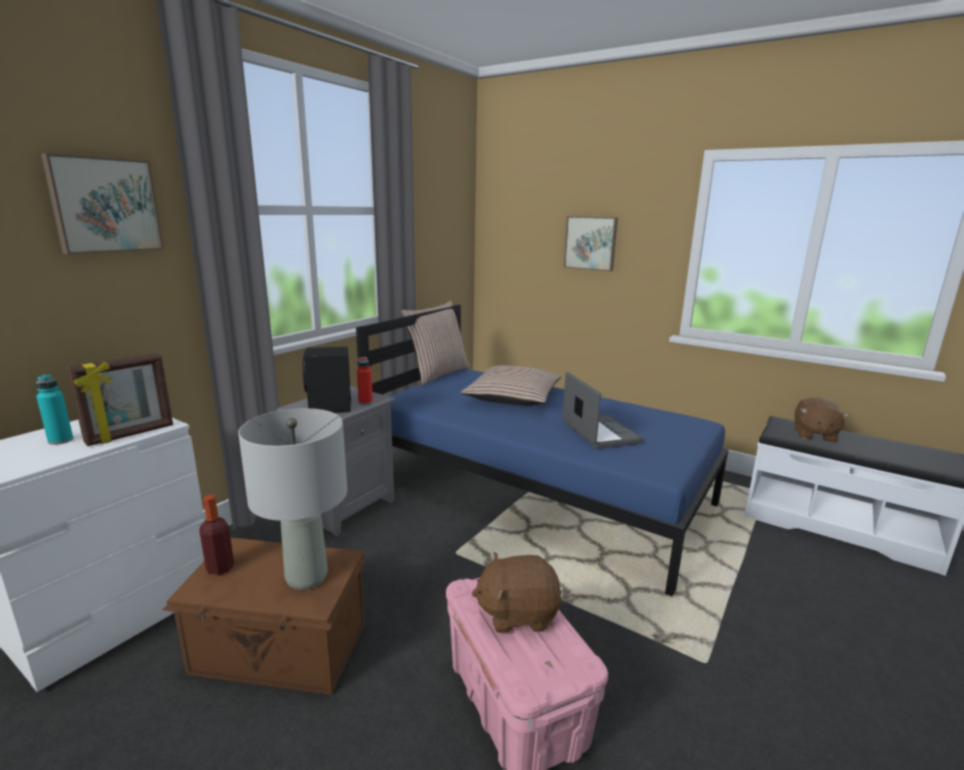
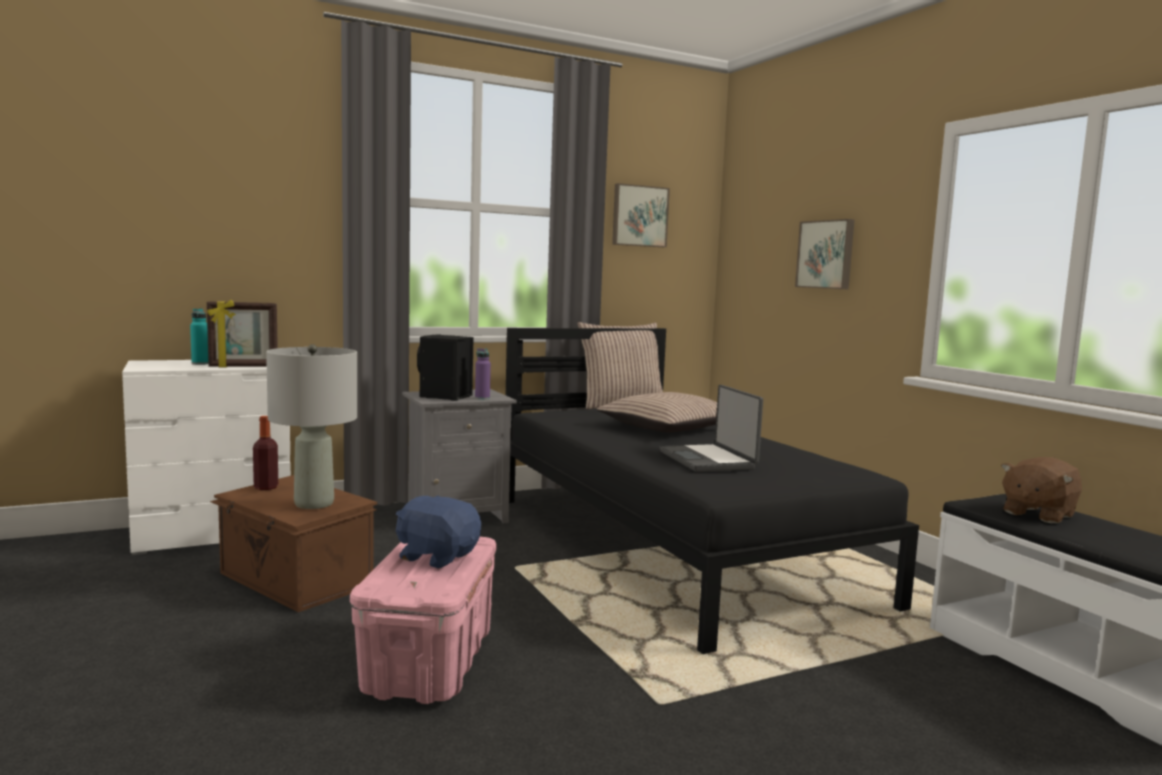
camera: 30 degrees right, 10 degrees down
(105, 205) = (282, 190): picture -> picture (639, 216)
(365, 402) = (482, 398): red bottle -> purple bottle
(517, 613) = (437, 556): brown plush toy -> blue plush toy
(535, 489) = (673, 547): blue bed -> black bed
(599, 432) = (708, 460): laptop -> laptop turned 150 degrees clockwise

